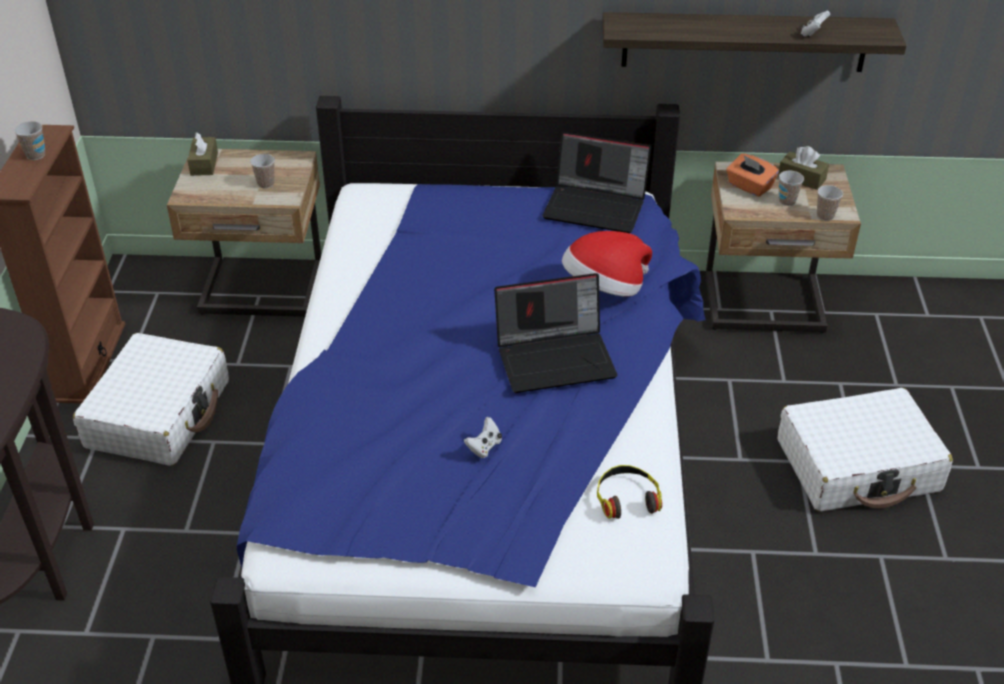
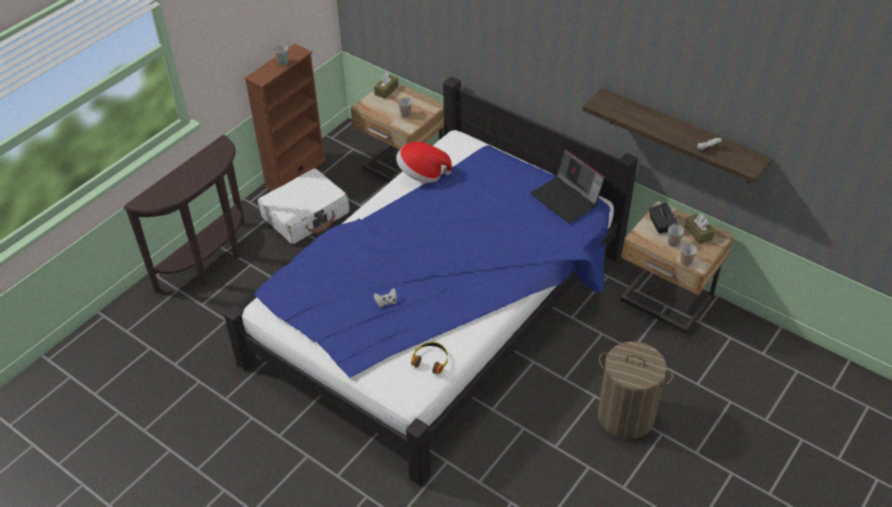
camera: 35 degrees right, 5 degrees up
(556, 357) = (461, 274): laptop -> none
(604, 288) = (522, 248): hat -> hat (422, 174)
(749, 187) = (660, 225): orange tissue box -> black tissue box
(858, 466) = (626, 416): white suitcase -> laundry basket

